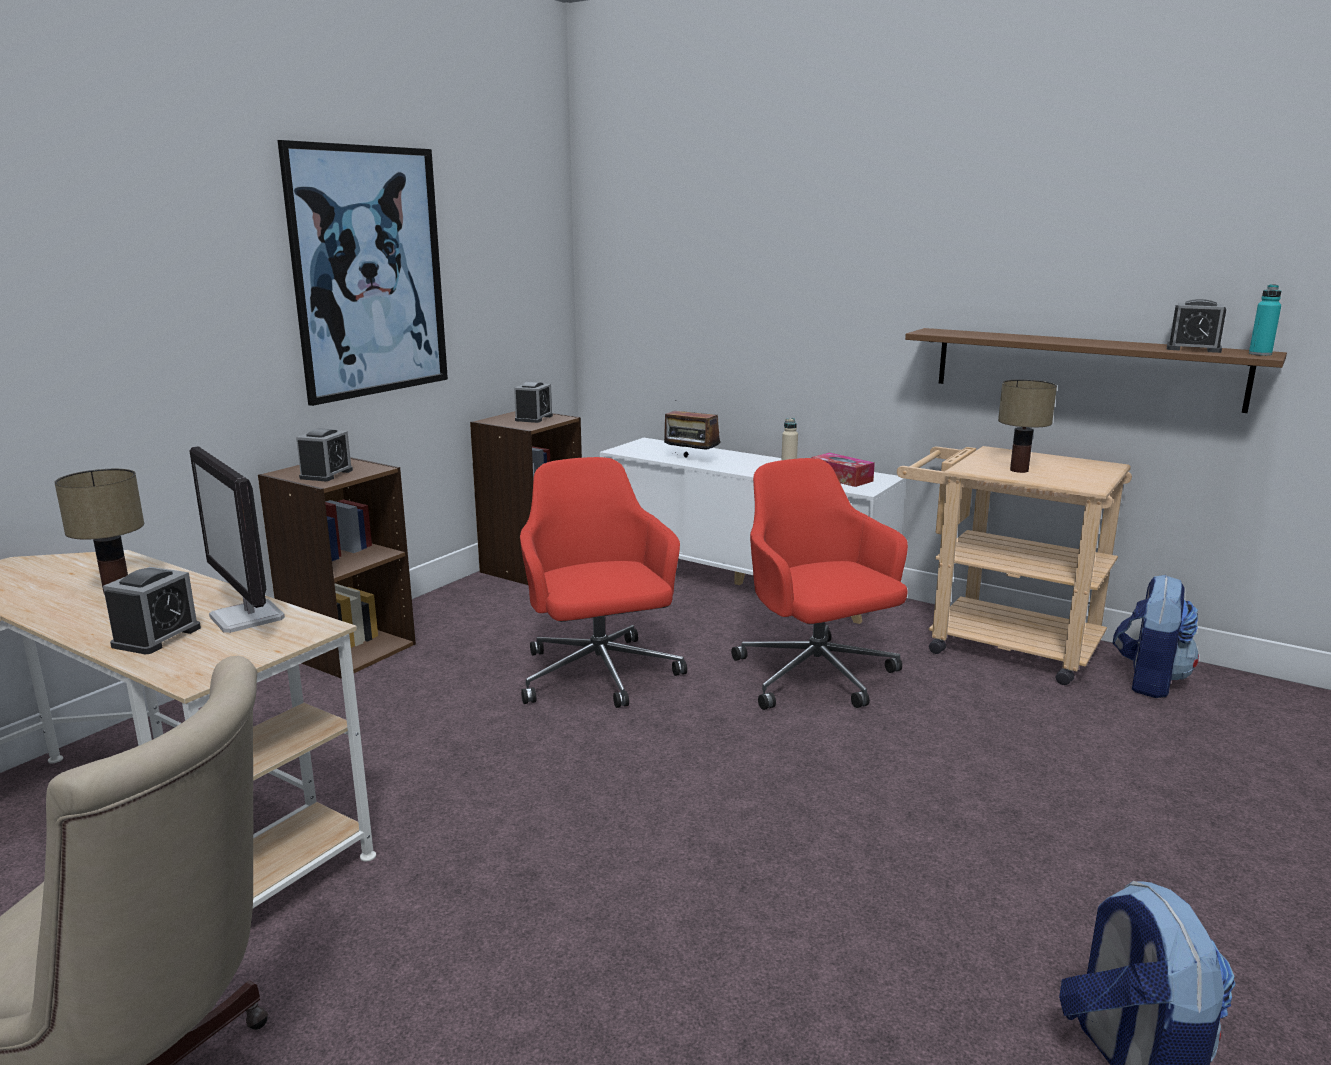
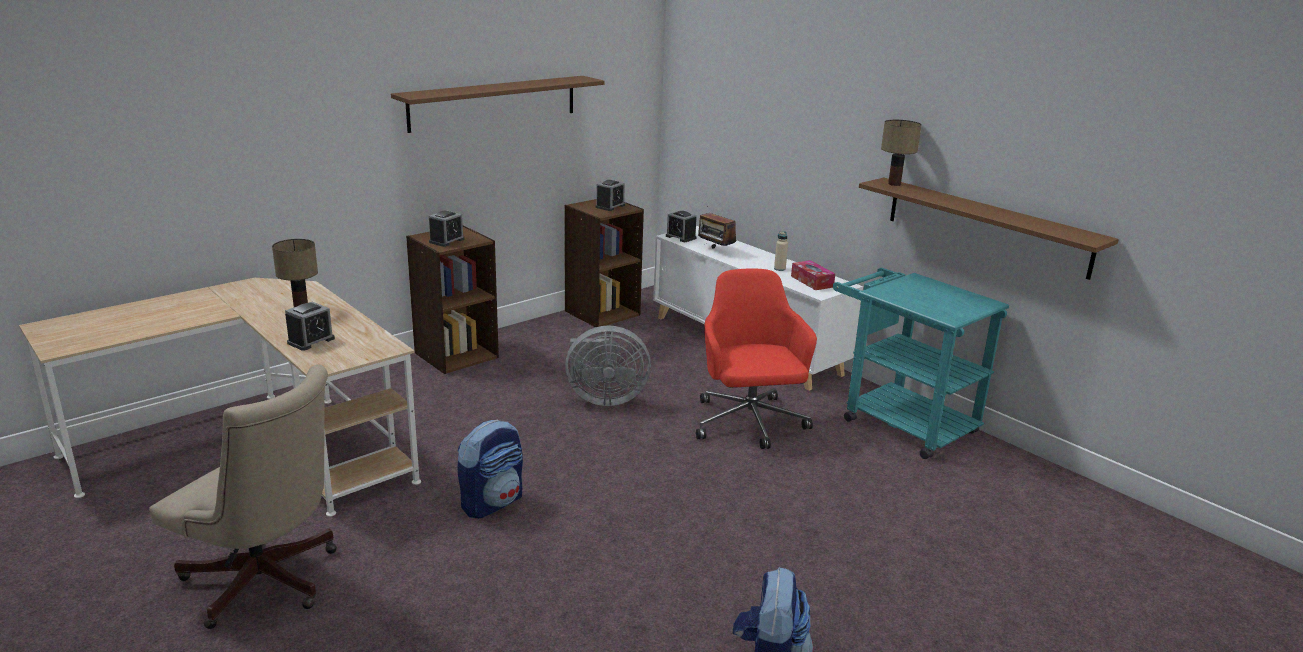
camera: 15 degrees right, 5 degrees up
(248, 618) = (360, 336): monitor -> none
(369, 272) = (494, 103): picture -> brown shelf
(599, 676) = (604, 398): red office chair -> grey fan
(997, 644) = (900, 421): beige cart -> turquoise cart
(1020, 470) = (915, 298): table lamp -> table lamp (895, 184)
(1148, 681) = (992, 467): backpack -> backpack (492, 502)
(1193, 349) = (1049, 226): alarm clock -> alarm clock (681, 237)
(1260, 354) = (1090, 238): turquoise bottle -> none

